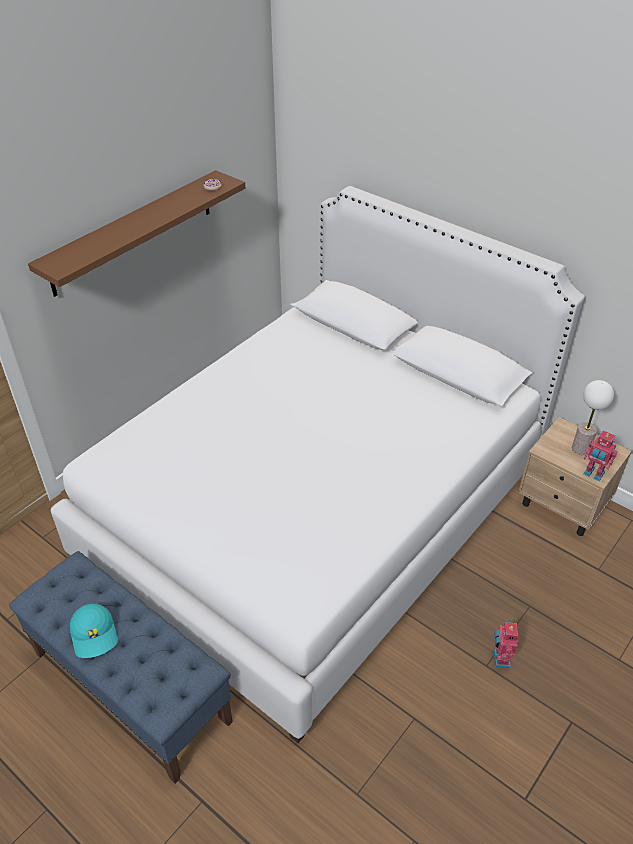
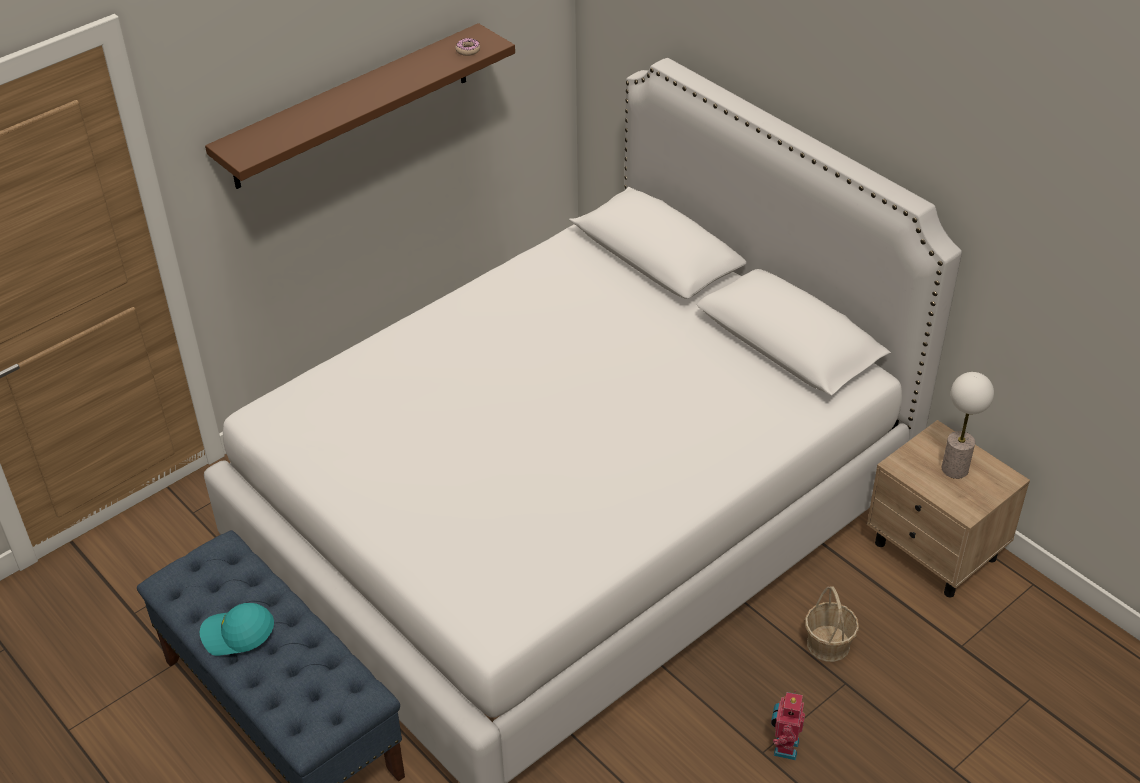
camera: 10 degrees right, 0 degrees up
(95, 635) = (238, 635): turquoise cap -> turquoise cap turned 105 degrees clockwise
(510, 579) = (828, 644): none -> basket
(593, 474) = (961, 506): toy robot -> none

